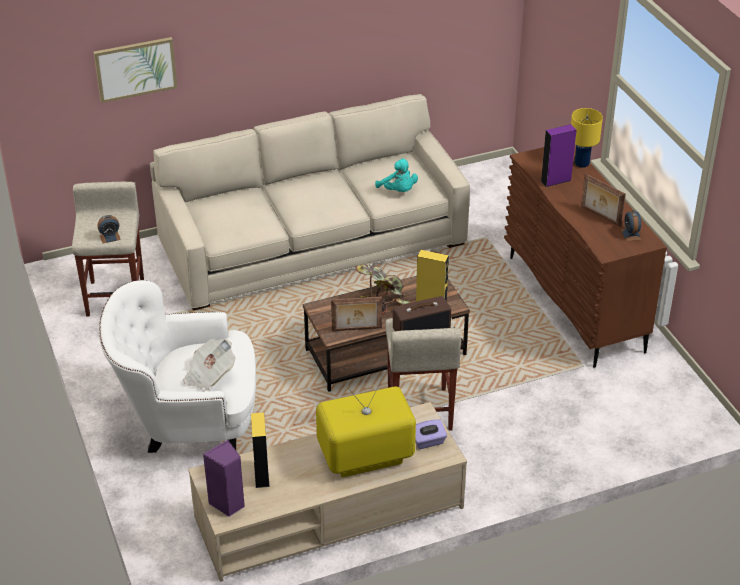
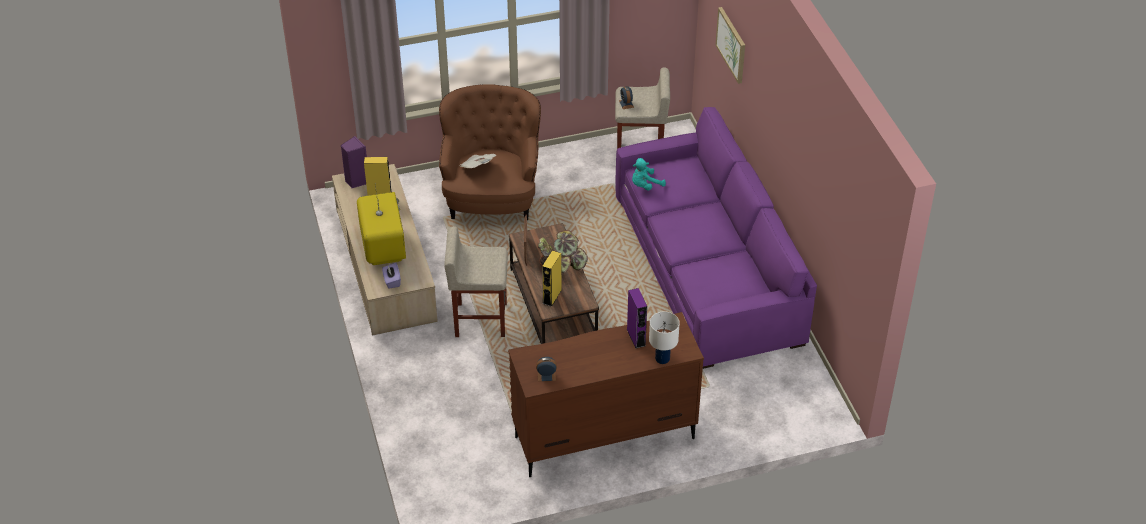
camera: 95 degrees right, 5 degrees up
(187, 420) = (492, 195): white armchair -> brown armchair
(312, 242) = (707, 269): beige sofa -> purple sofa
(398, 191) = (703, 280): turquoise plush toy -> turquoise plush toy (645, 185)
(421, 328) = (487, 264): radio -> none
(582, 163) = (663, 360): yellow table lamp -> white table lamp
(600, 216) = (576, 359): picture frame -> none

